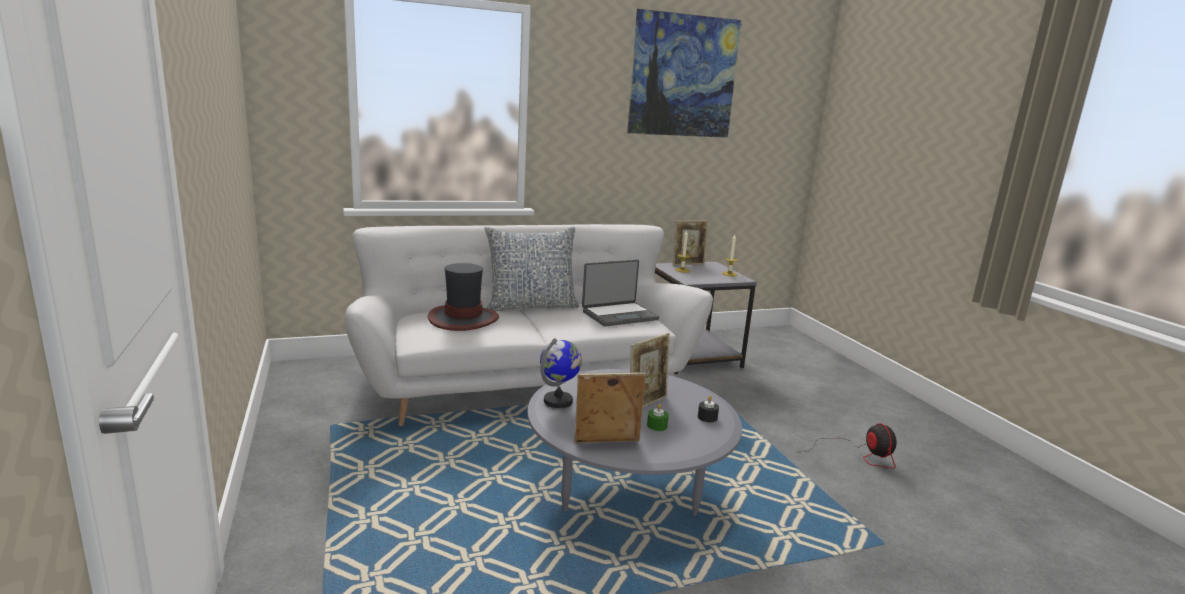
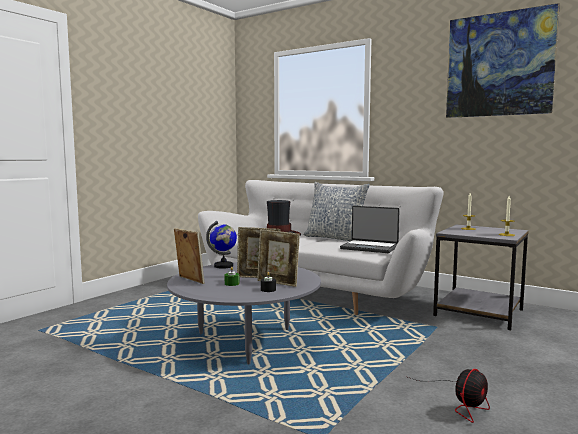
camera: 55 degrees right, 10 degrees down
(688, 264) = (488, 228): picture frame -> picture frame (278, 283)

